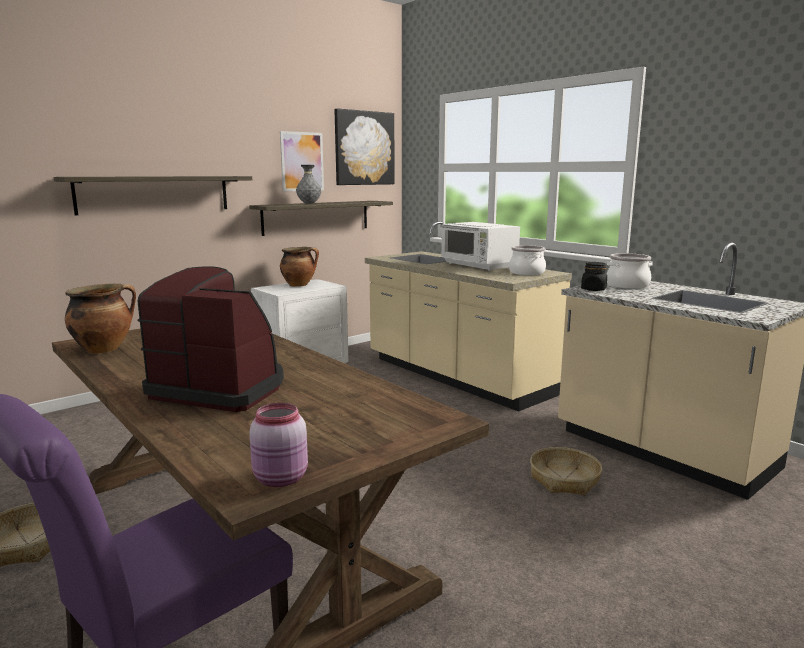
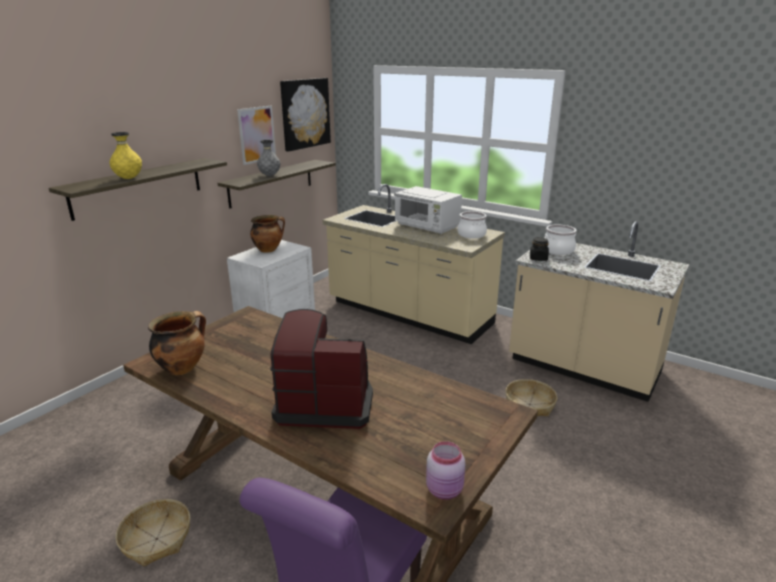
camera: 15 degrees left, 10 degrees up
(135, 176) = (128, 178): none -> yellow vase

